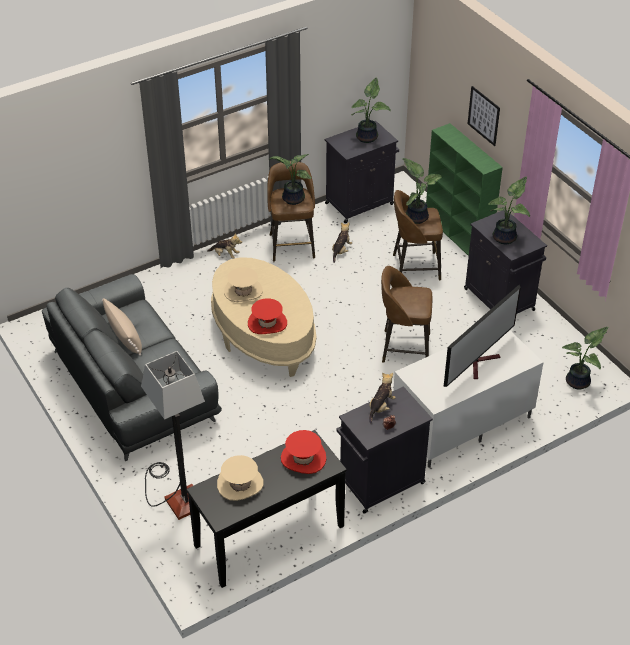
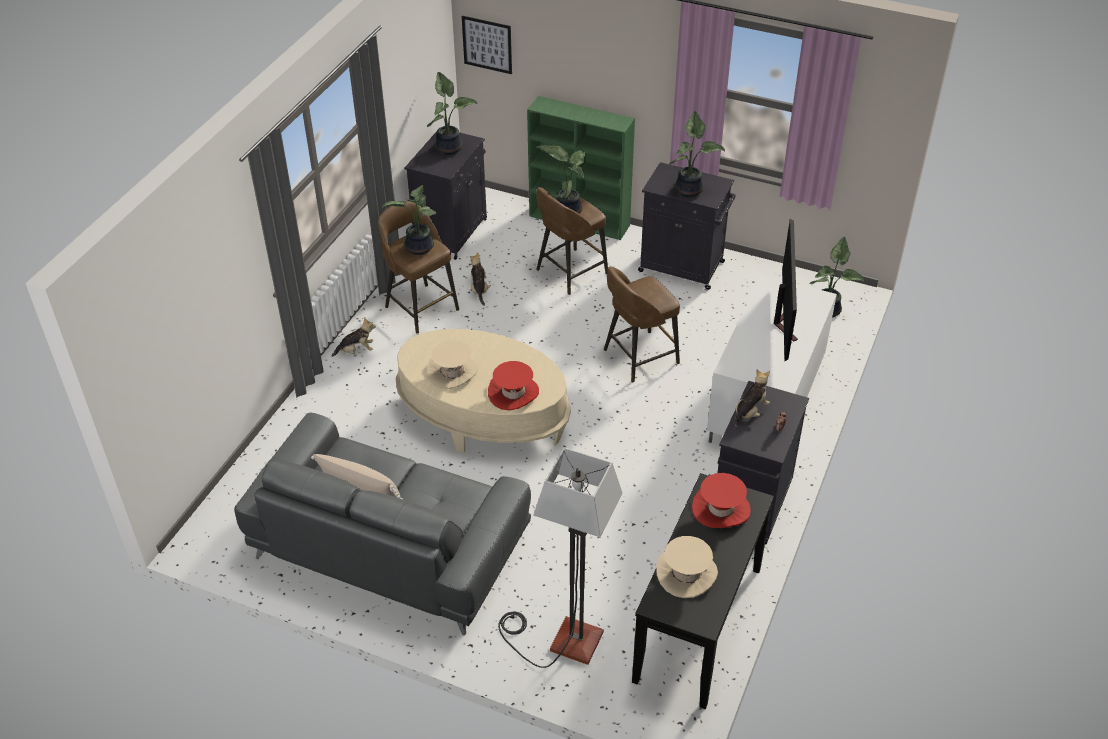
camera: 35 degrees left, 0 degrees up
(381, 407) = (750, 412): plush toy -> plush toy turned 45 degrees clockwise
(483, 115) = (593, 67): picture -> picture (487, 44)

